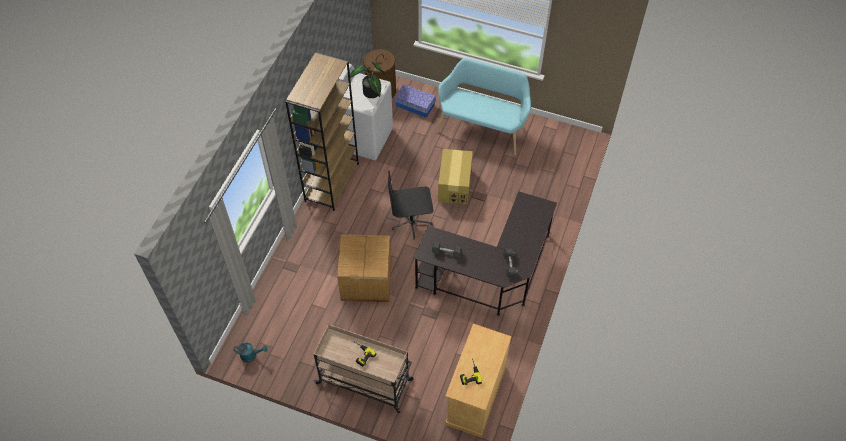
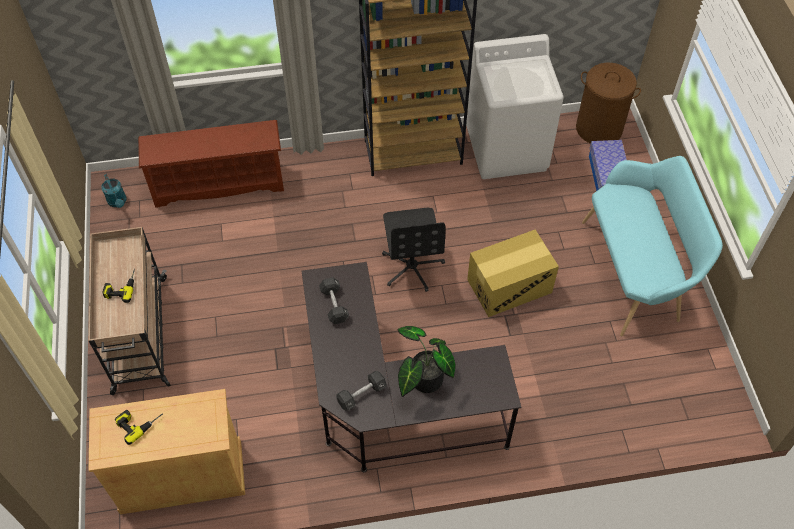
camera: 60 degrees right, 0 degrees up
(279, 292) = (219, 184): none -> brown shoe rack
(365, 281) = (287, 261): cardboard box -> none
(371, 94) = (523, 86): potted plant -> potted plant (423, 380)
(411, 222) = (412, 266): black office chair -> black office chair turned 150 degrees counterclockwise

